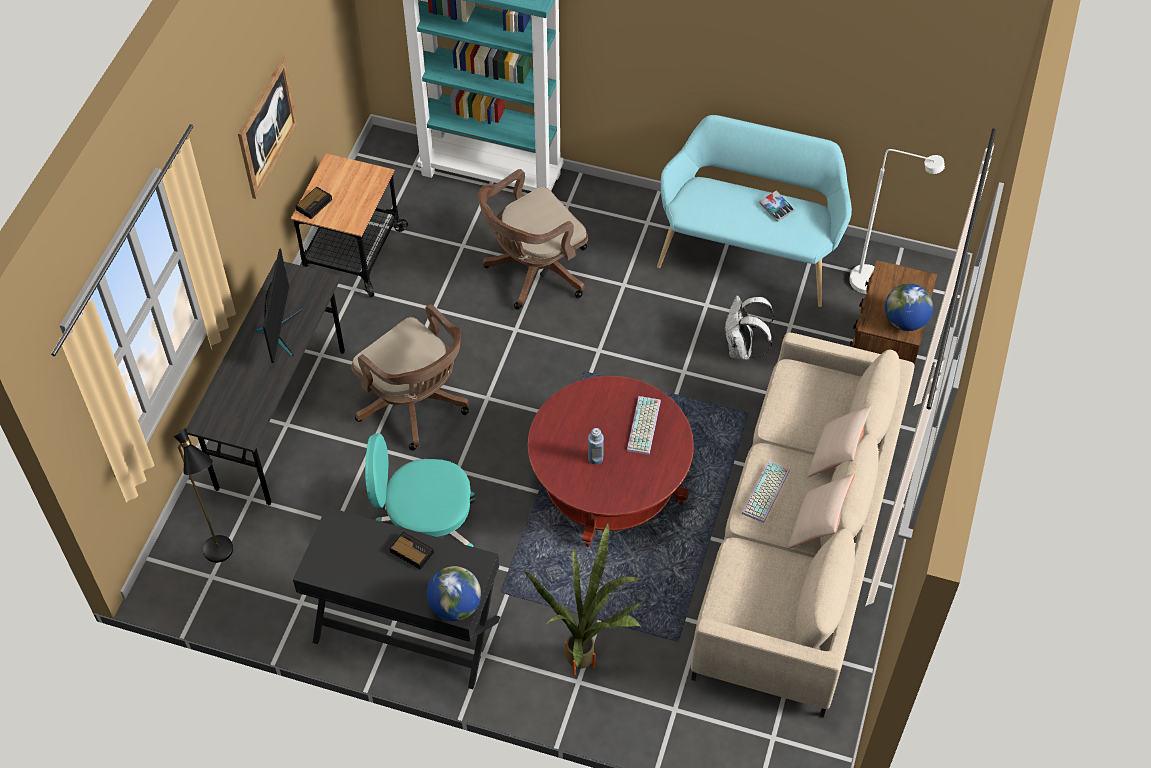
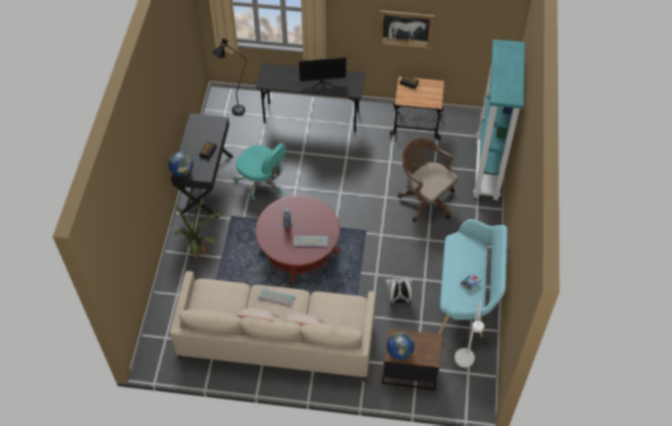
camera: 80 degrees right, 0 degrees up
(416, 406) = (329, 165): brown office chair -> none
(426, 527) = (261, 181): turquoise office chair -> turquoise office chair turned 135 degrees clockwise

